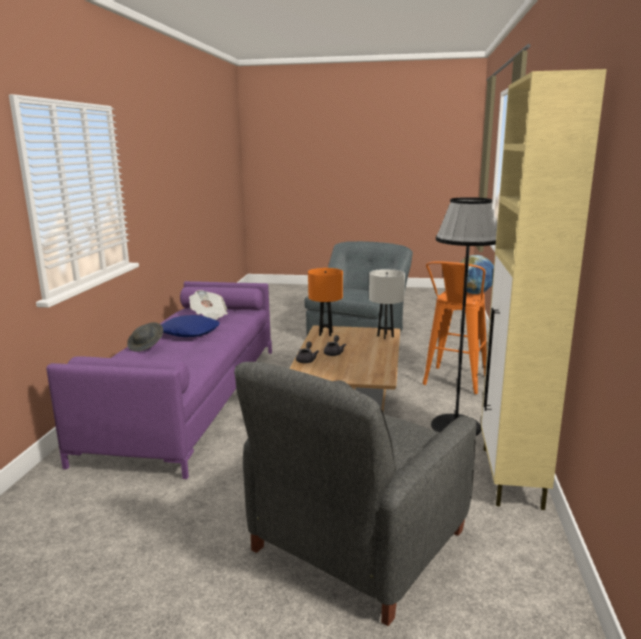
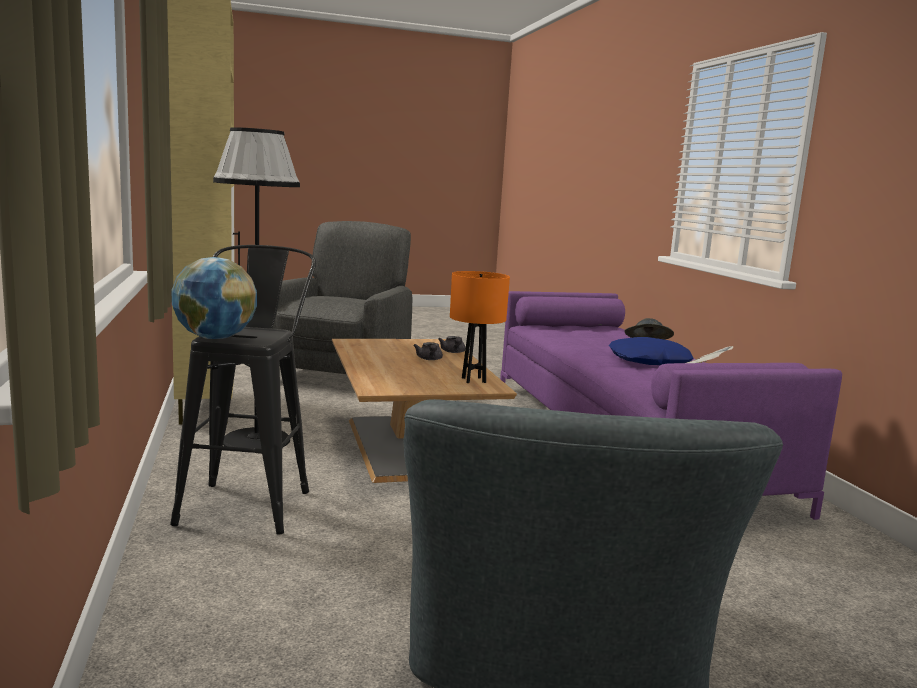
camera: 155 degrees right, 5 degrees down
(385, 336) = (375, 381): white table lamp -> none
(453, 383) = (249, 501): orange stool -> black stool

